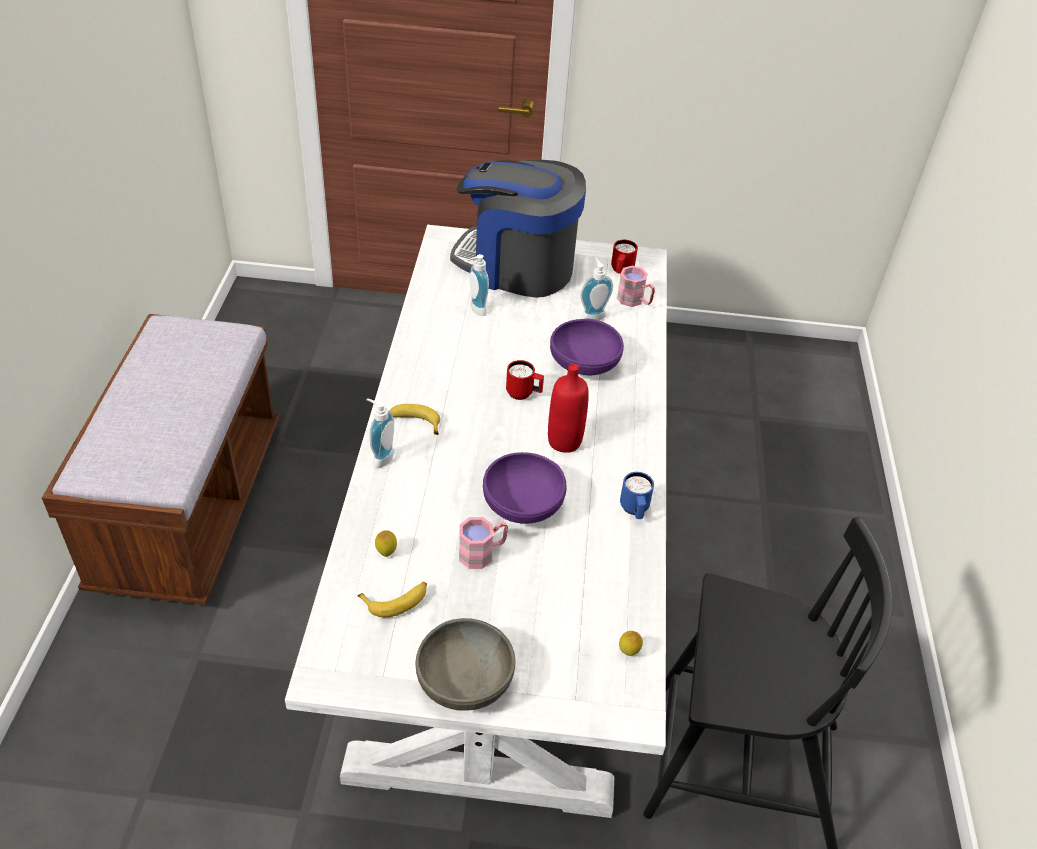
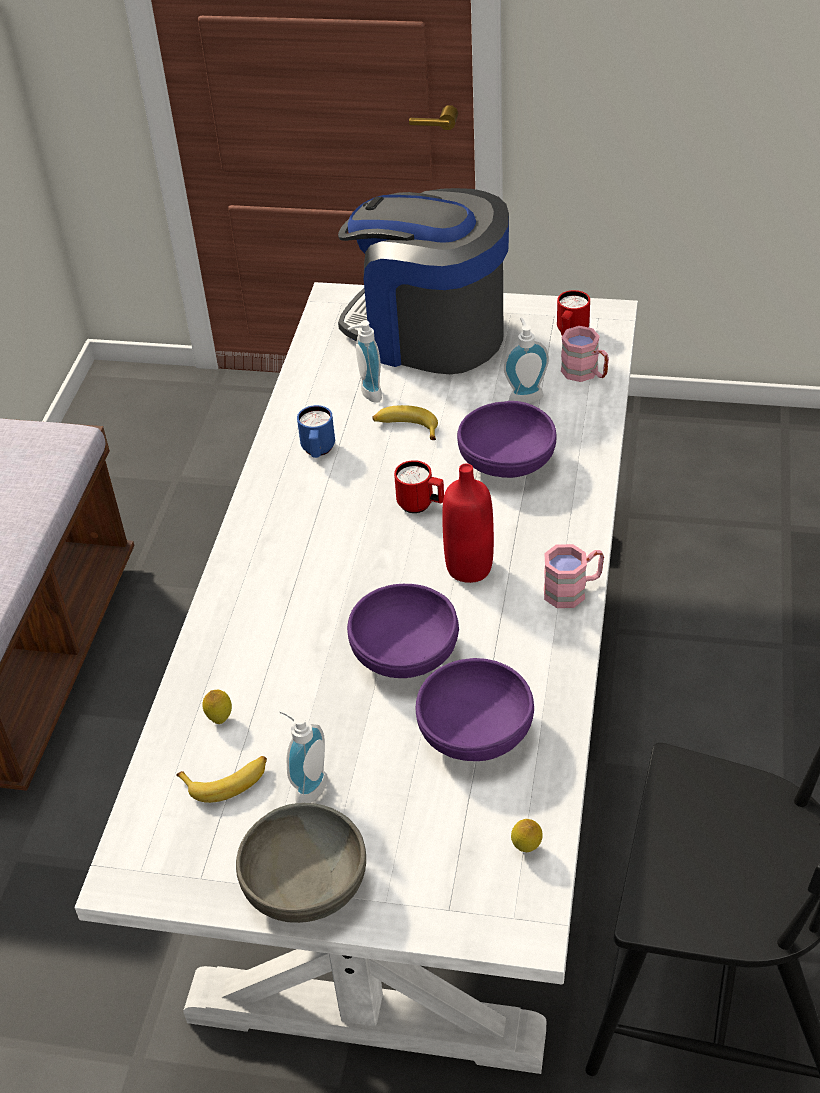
camera: 10 degrees right, 0 degrees up
(380, 457) = (223, 594): soap dispenser -> soap dispenser (307, 787)
(414, 422) = (271, 547): banana -> banana (406, 427)
(482, 552) = (345, 717): pink mug -> pink mug (573, 590)
(581, 565) = (475, 732): none -> purple bowl
(634, 510) = (555, 658): blue mug -> blue mug (318, 451)

